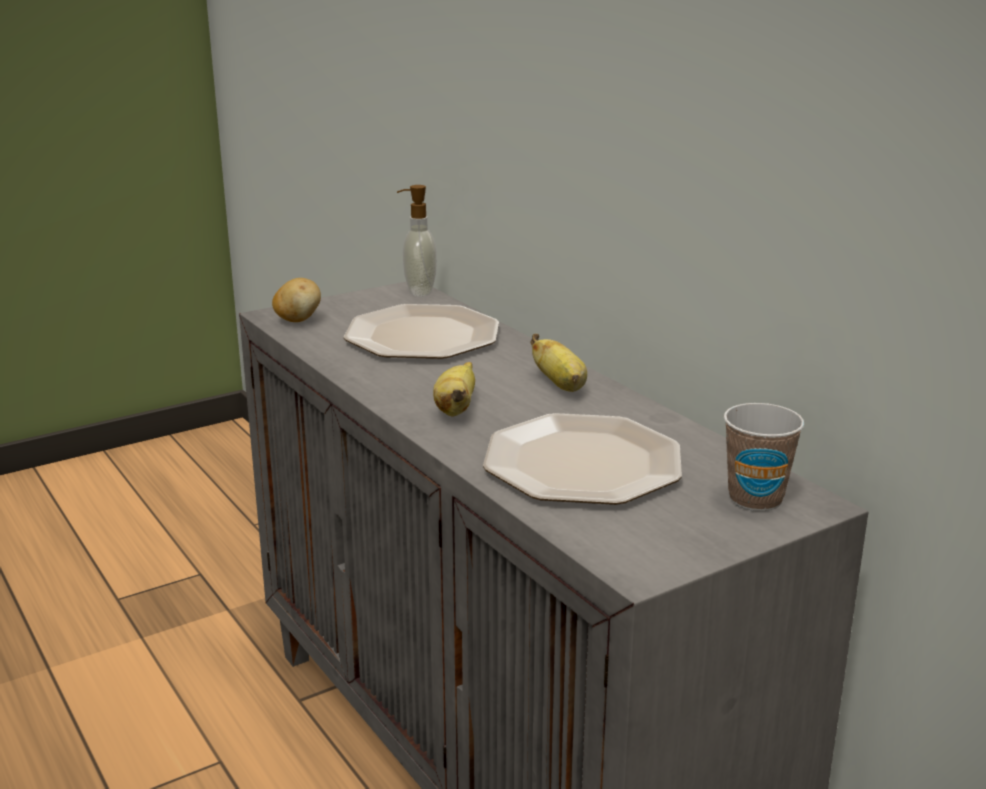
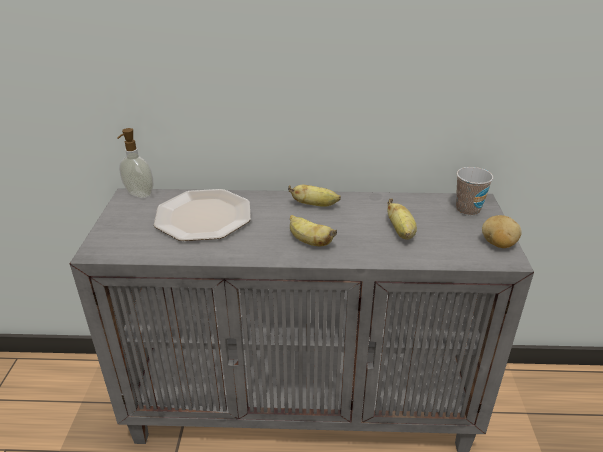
camera: 55 degrees left, 10 degrees up
(298, 320) = (119, 246): potato -> potato (498, 244)
(582, 462) = (401, 232): plate -> banana

